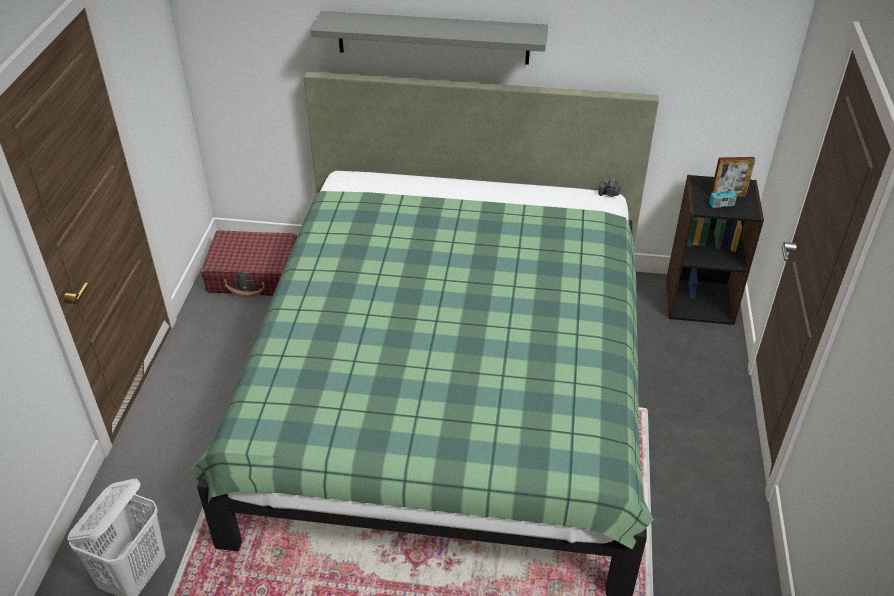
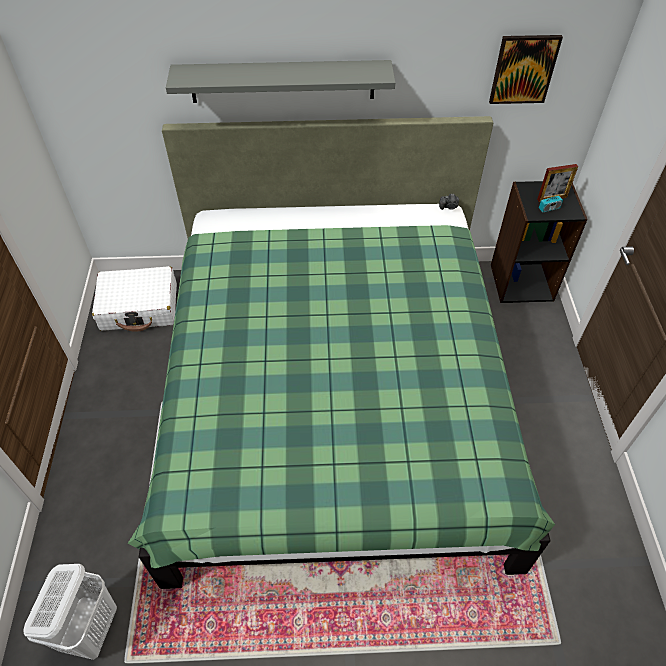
camera: 10 degrees left, 10 degrees up
(254, 274) = (139, 307): red suitcase -> white suitcase
(692, 46) = (523, 69): none -> picture

